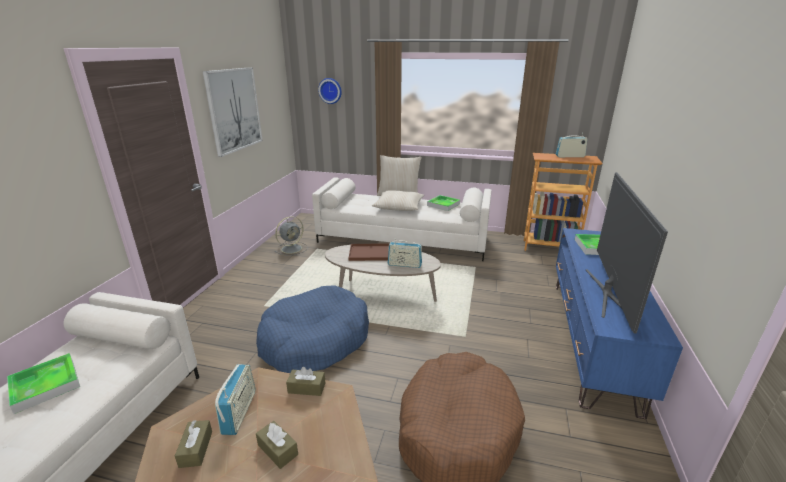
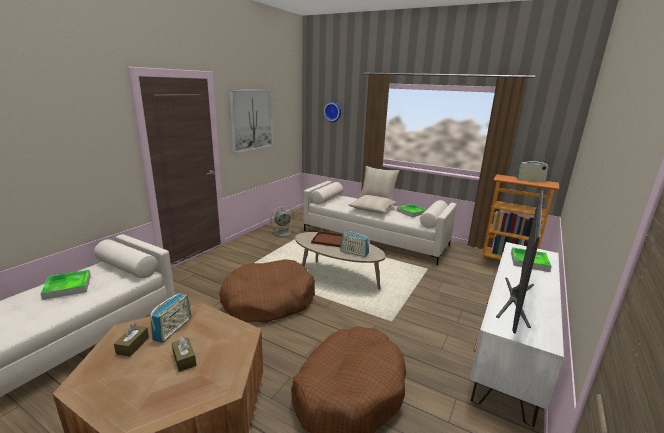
camera: 15 degrees right, 5 degrees down
(306, 388) = (227, 323): brown tissue box -> none
(315, 341) = (268, 301): blue dog bed -> brown dog bed
(591, 339) = (511, 346): blue tv stand -> white tv stand

